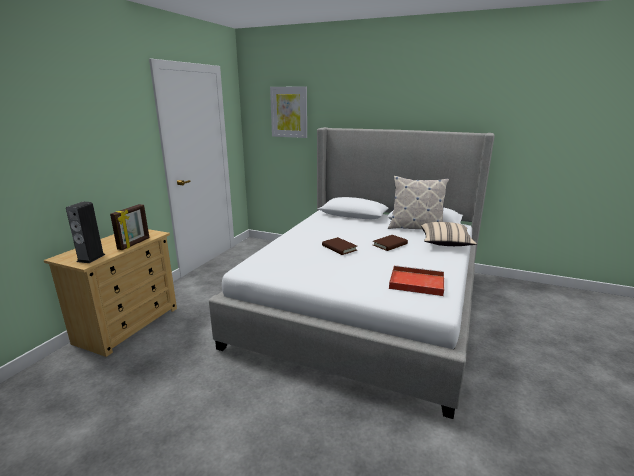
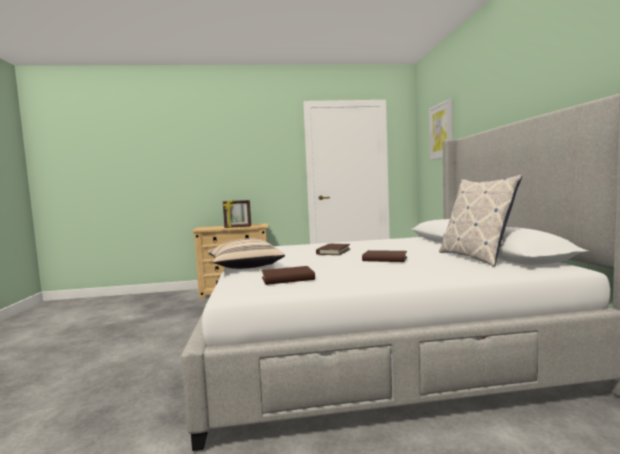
camera: 60 degrees right, 15 degrees down
(91, 258) = (207, 228): speaker -> none
(415, 283) = (287, 279): red tray -> brown book
(445, 243) = (454, 272): beige pillow -> beige pillow (244, 267)

